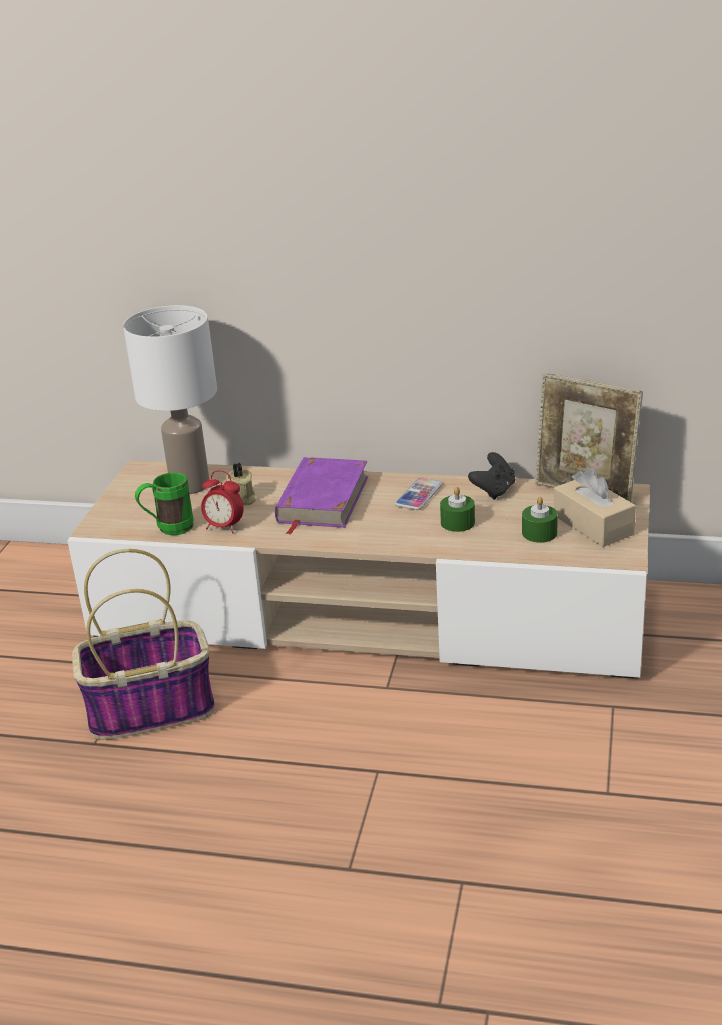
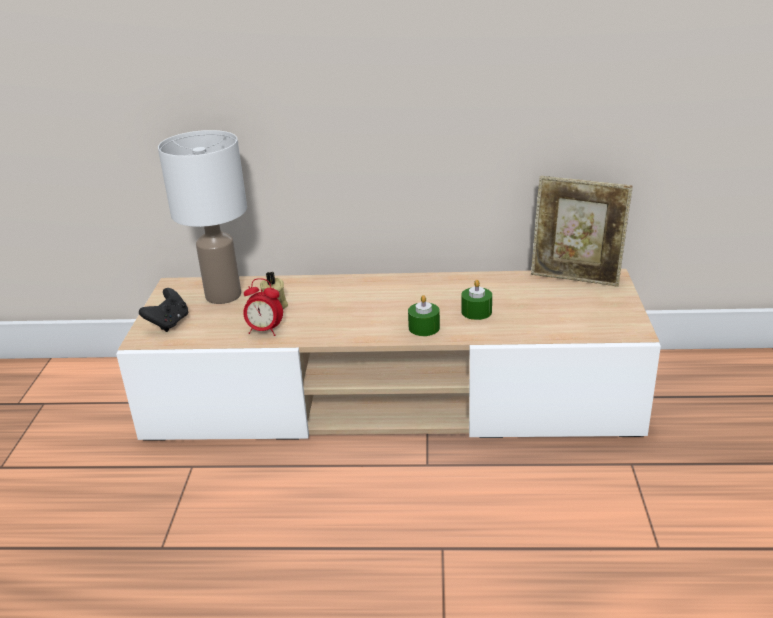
camera: 10 degrees left, 0 degrees up
(152, 709) = (212, 506): basket -> none
(168, 529) = (212, 336): green mug -> none
(322, 499) = (348, 300): purple book -> none
(419, 495) = (433, 290): phone -> none
(494, 491) = (497, 282): black game controller -> black game controller (169, 323)
(539, 533) = (552, 316): green candle -> green candle (424, 327)
(593, 525) = (595, 305): beige tissue box -> none

